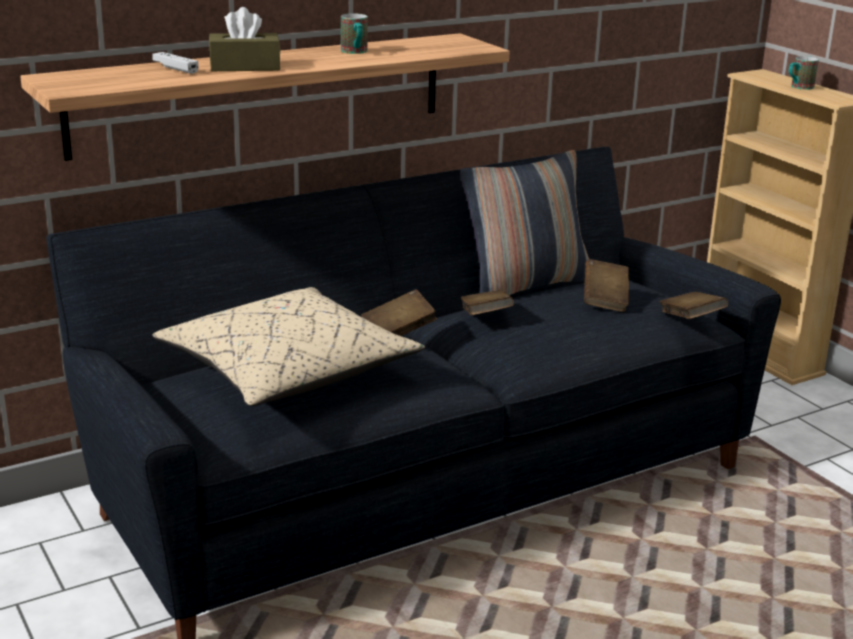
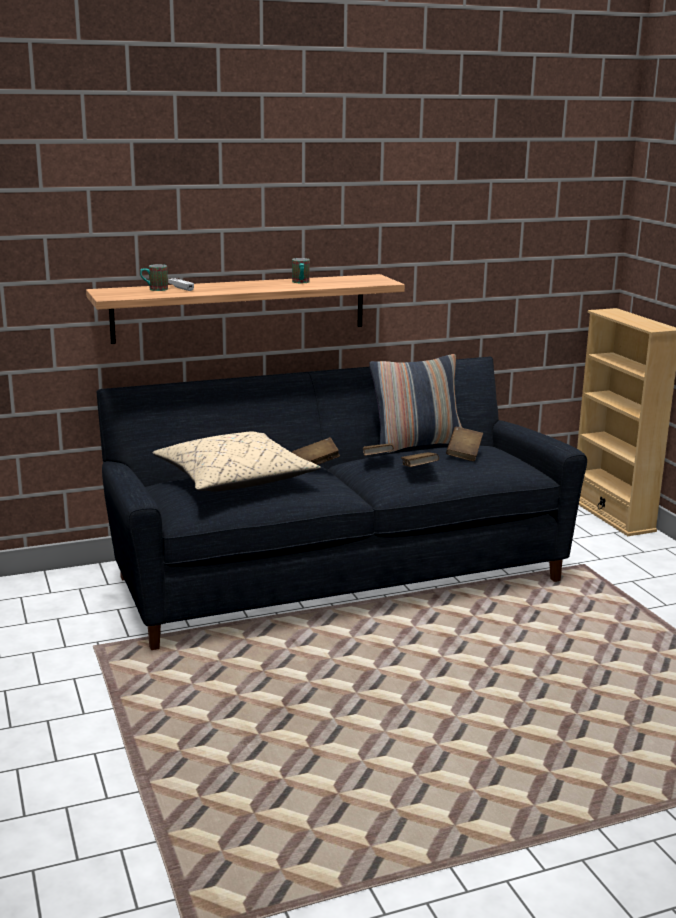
camera: 10 degrees right, 5 degrees down
(245, 66) = (224, 288): brown tissue box -> none
(691, 320) = (518, 468): brown book -> brown book (419, 470)
(798, 87) = (632, 319): mug -> mug (154, 289)

